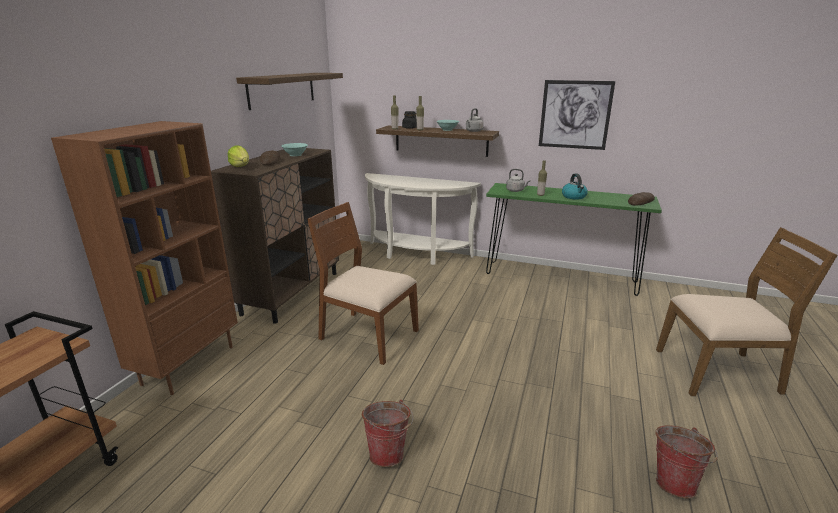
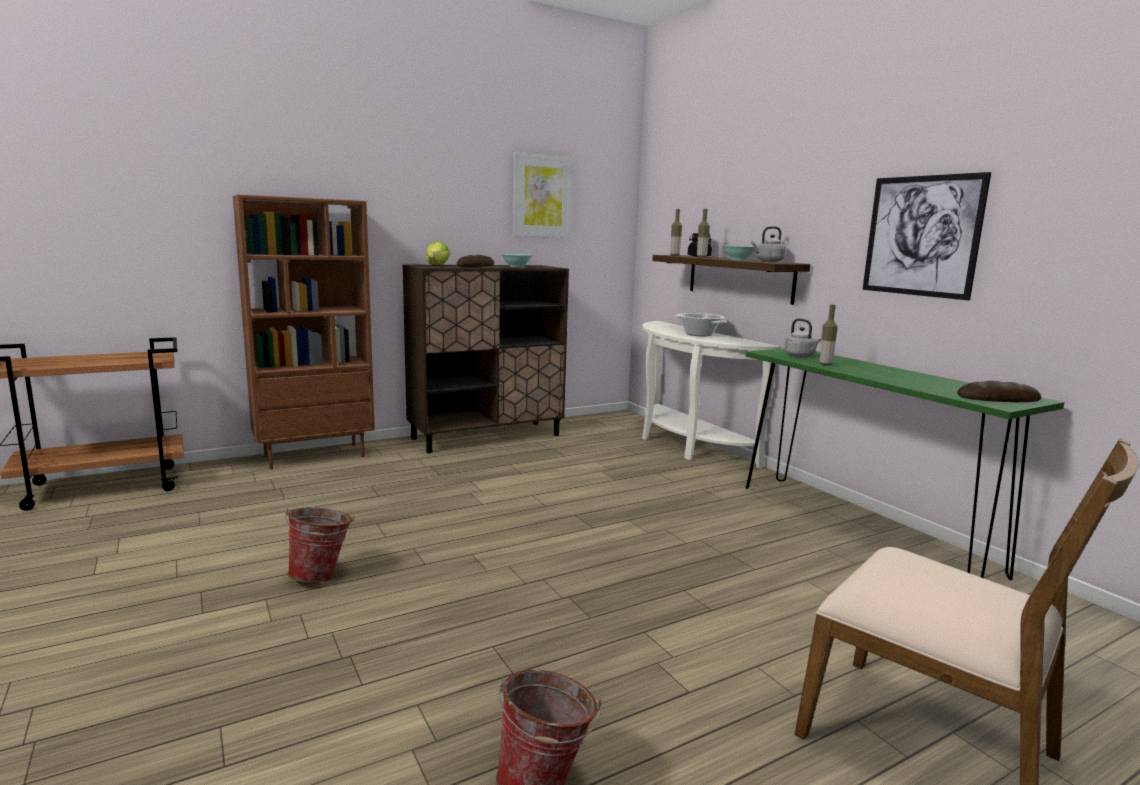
camera: 40 degrees right, 10 degrees down
(282, 89) = (542, 196): shelf -> picture
(367, 335) = (486, 490): brown chair -> none
(422, 182) = (699, 334): none -> cooking pot
(574, 197) = (879, 374): kettle -> none

